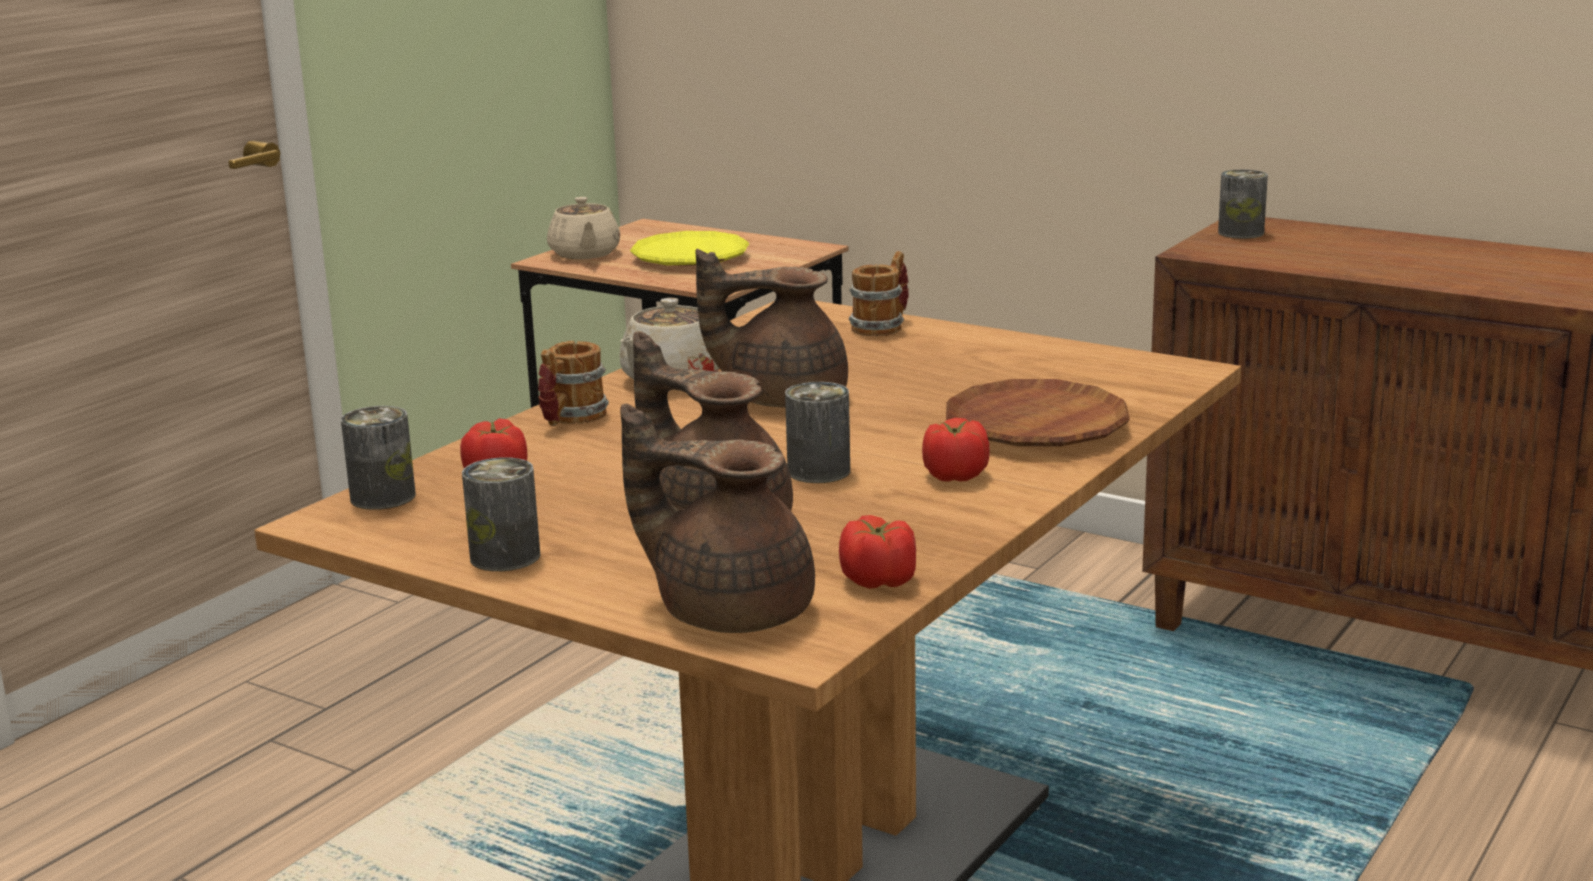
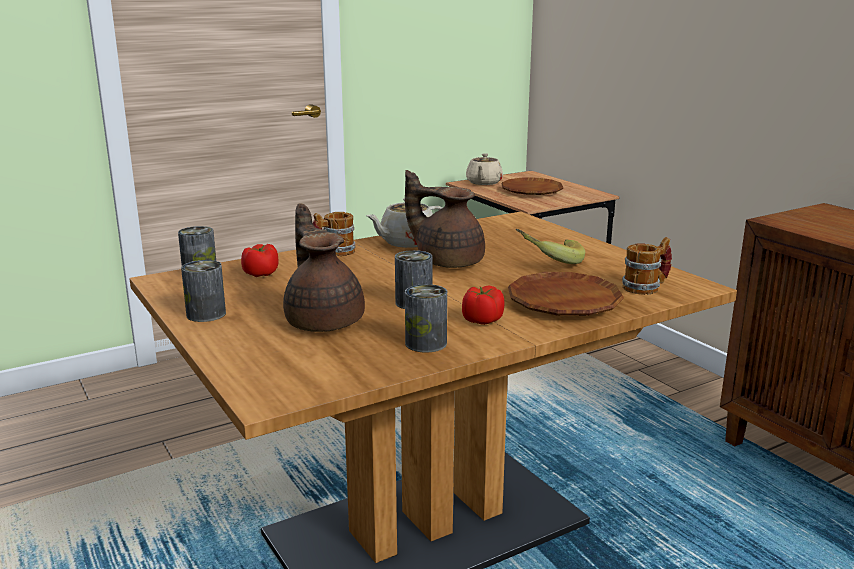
camera: 25 degrees right, 0 degrees up
(690, 258) = (531, 191): yellow plate -> brown plate
(730, 610) = (264, 368): brown teapot -> none
(879, 581) = (360, 371): tomato -> none
(883, 326) = (550, 234): mug -> mug (646, 287)
(938, 371) = (549, 261): none -> banana
(1241, 233) = (816, 214): can -> can (426, 343)

